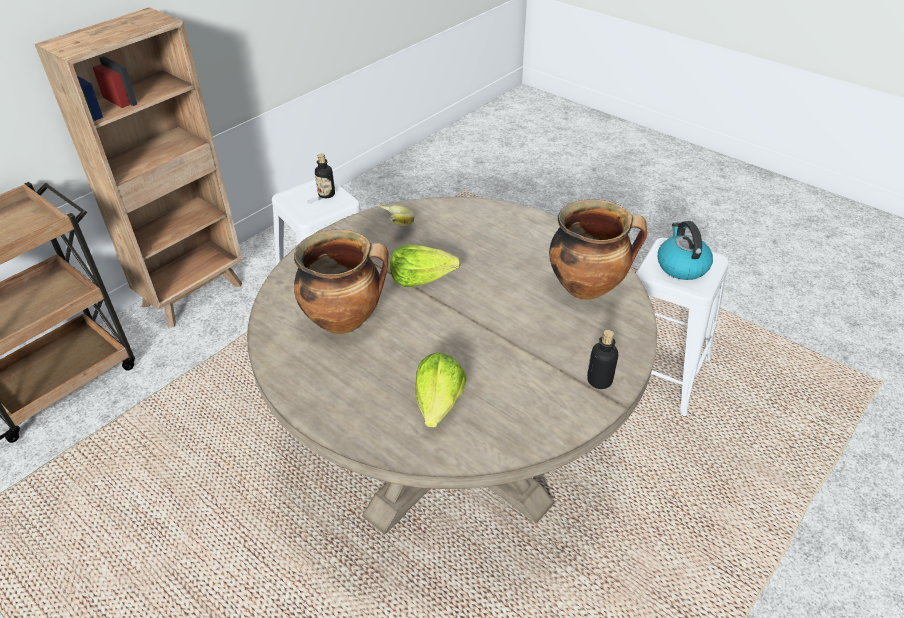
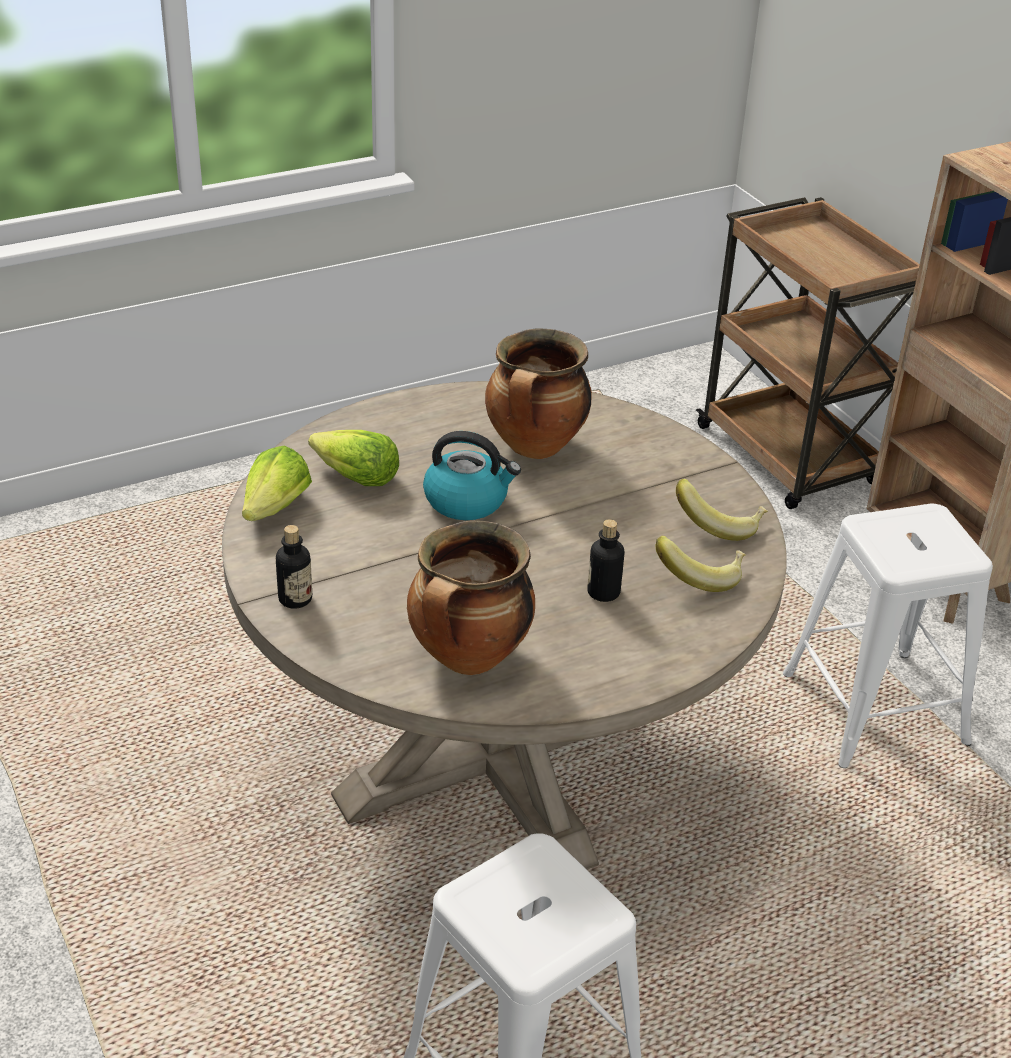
camera: 110 degrees right, 5 degrees down
(326, 194) = (927, 553): bottle -> bottle (603, 592)
(421, 278) = (581, 520): lettuce -> lettuce (276, 508)
(448, 223) = (700, 576): none -> banana
(681, 266) = (534, 903): kettle -> kettle (467, 501)

